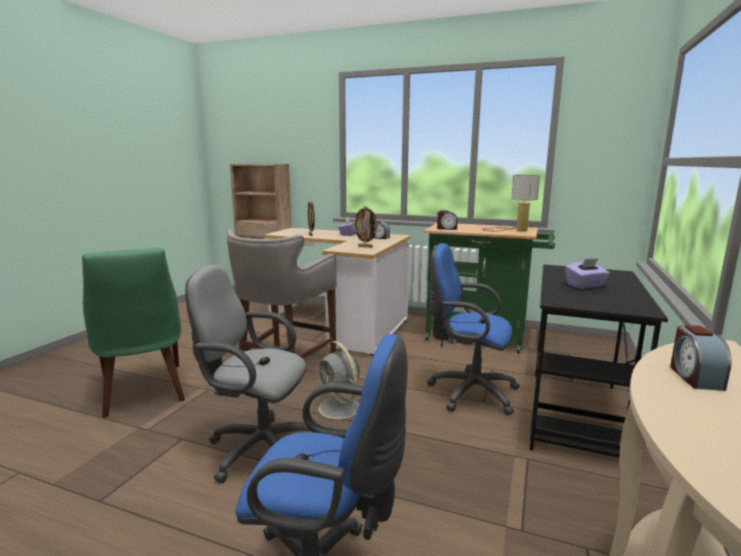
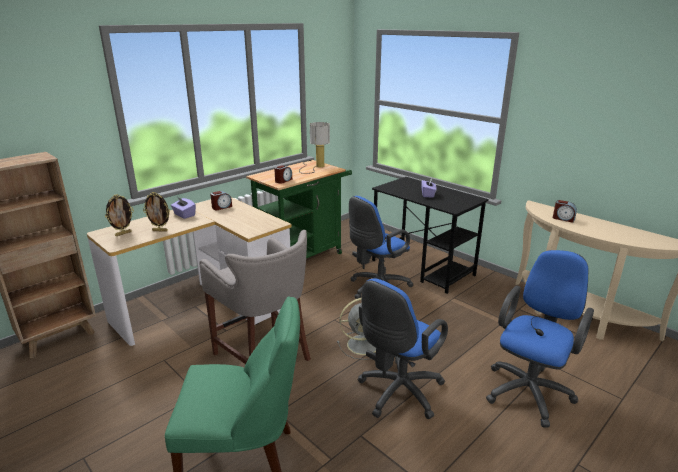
camera: 65 degrees left, 10 degrees up
(258, 449) = (397, 394): grey office chair -> blue office chair
(365, 247) = (257, 220): picture frame -> picture frame (123, 233)

